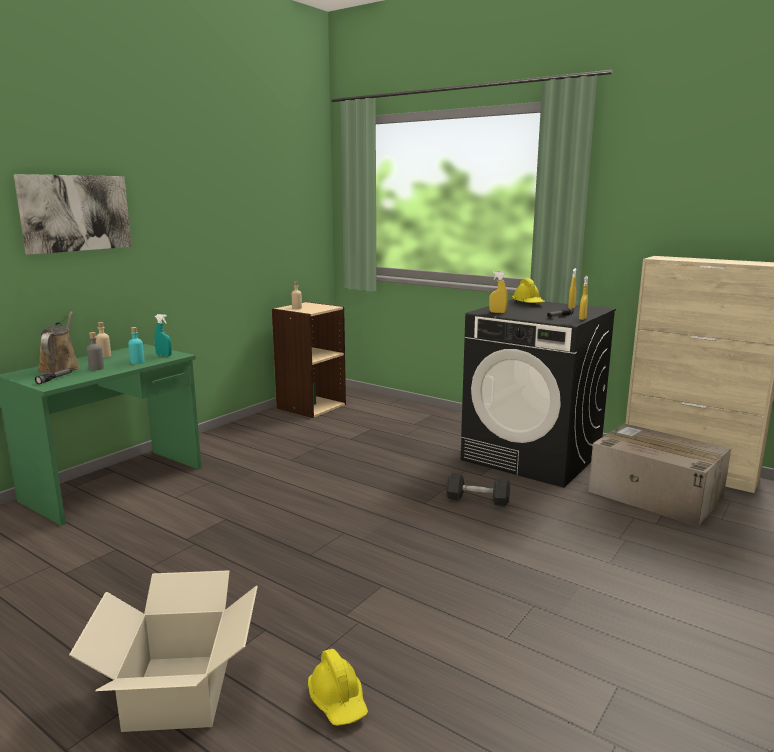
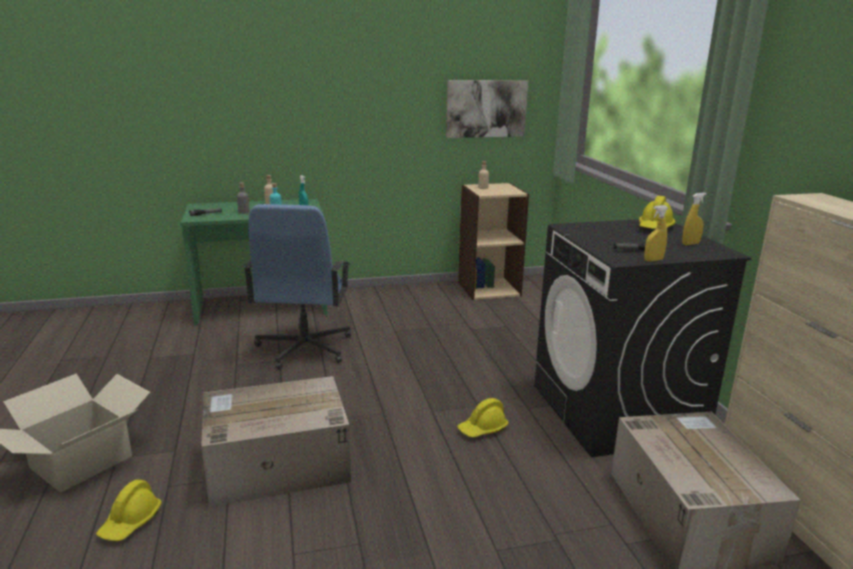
camera: 40 degrees right, 5 degrees up
(60, 368) = (228, 206): brown watering can -> none
(75, 213) = (262, 82): picture -> picture (486, 108)
(231, 501) = (304, 348): none -> blue office chair
(378, 592) = (275, 464): none -> cardboard box
(477, 499) = (482, 429): grey dumbbell -> yellow hard hat
(497, 312) = (581, 231): yellow spray bottle -> none

